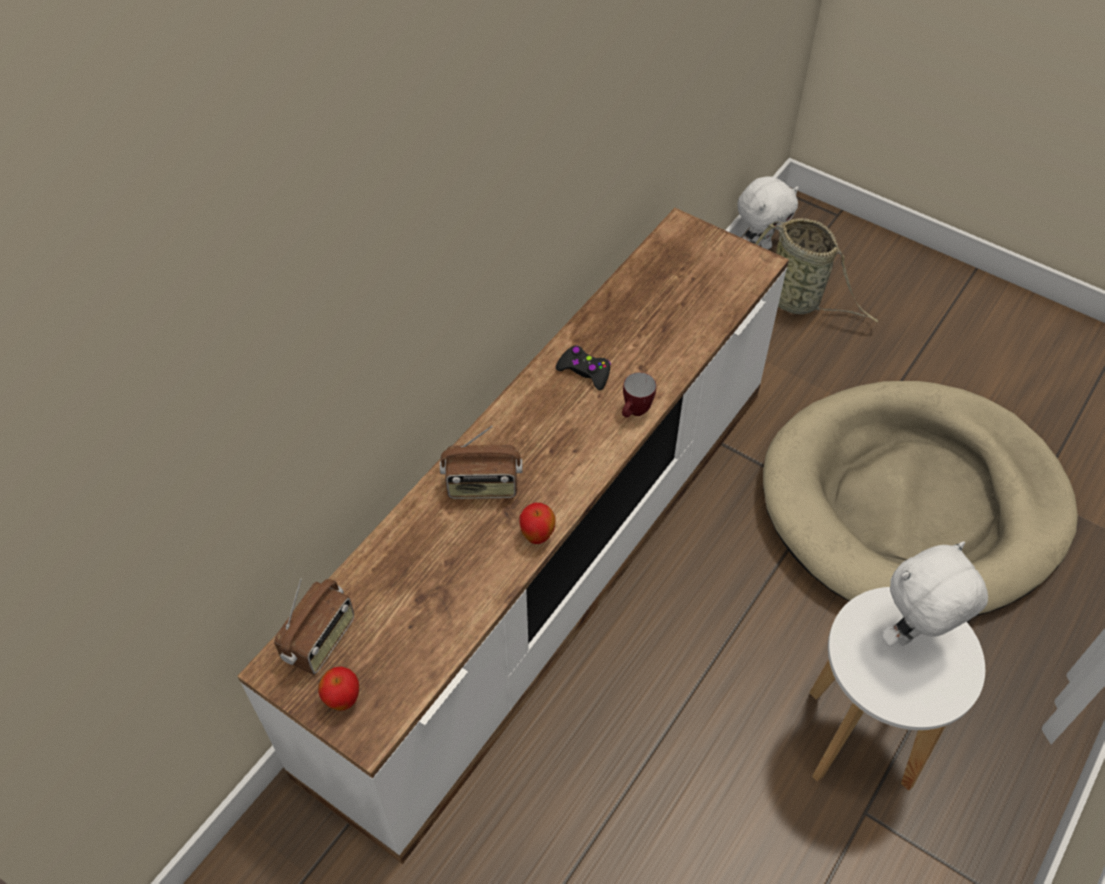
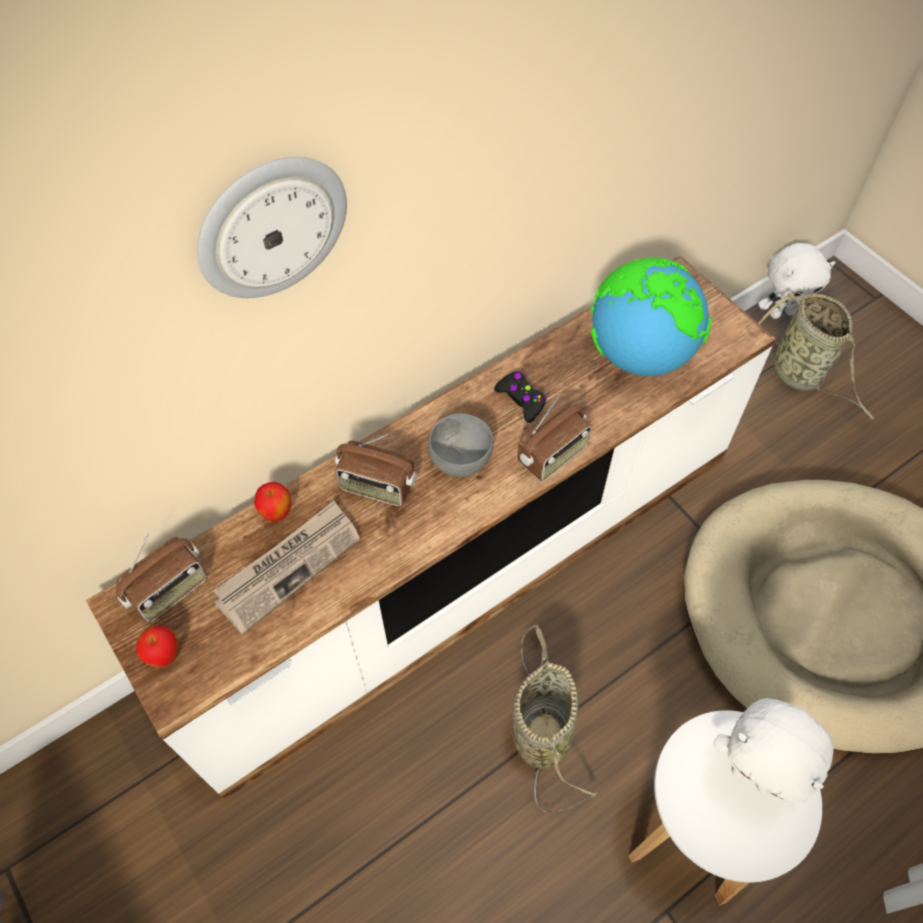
camera: 20 degrees right, 5 degrees up
(379, 241) = (271, 227): none -> wall clock
(429, 583) = (289, 566): none -> newspaper
(537, 536) = (407, 552): apple -> apple (277, 513)
(551, 442) = (459, 461): none -> grey bowl
(635, 413) = (553, 456): mug -> radio
(675, 303) = (639, 354): none -> globe
(688, 692) = (541, 730): none -> basket
(913, 636) = (753, 775): white plush toy -> white plush toy turned 135 degrees counterclockwise

